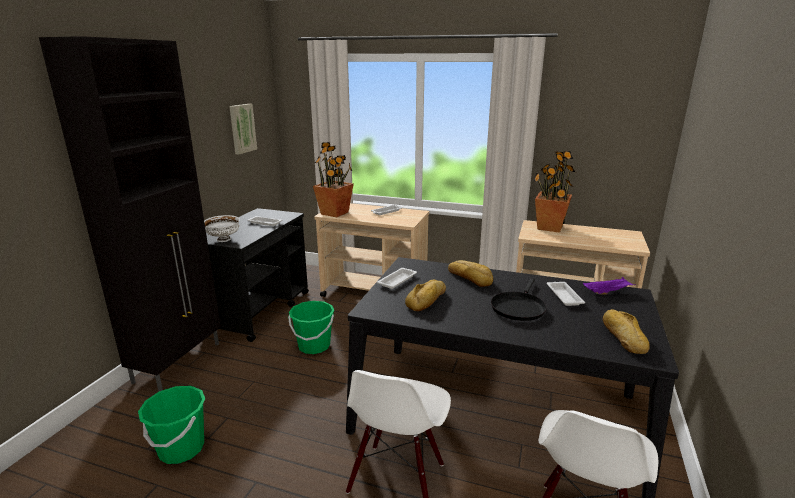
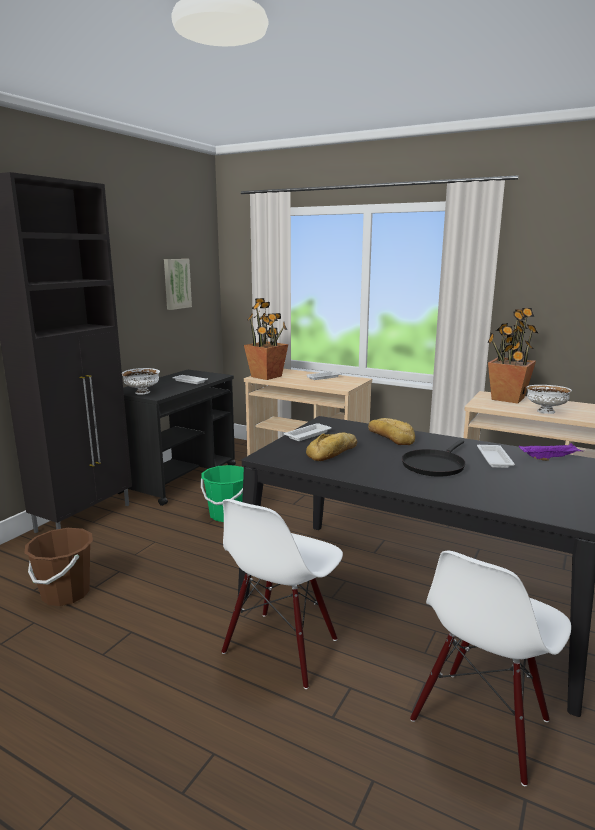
camera: 10 degrees right, 5 degrees down
(181, 448) = (66, 593): green bucket -> brown bucket
(584, 240) = (545, 411): none -> white bowl
(623, 337) = (548, 498): bread -> none

